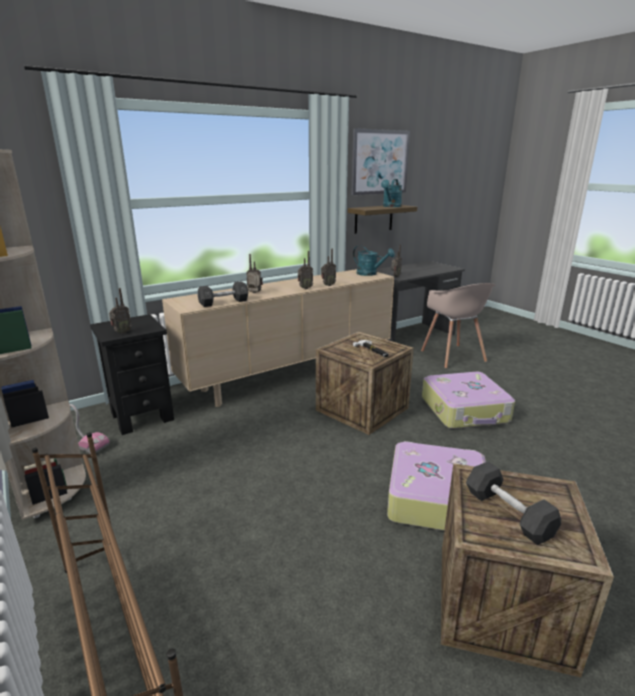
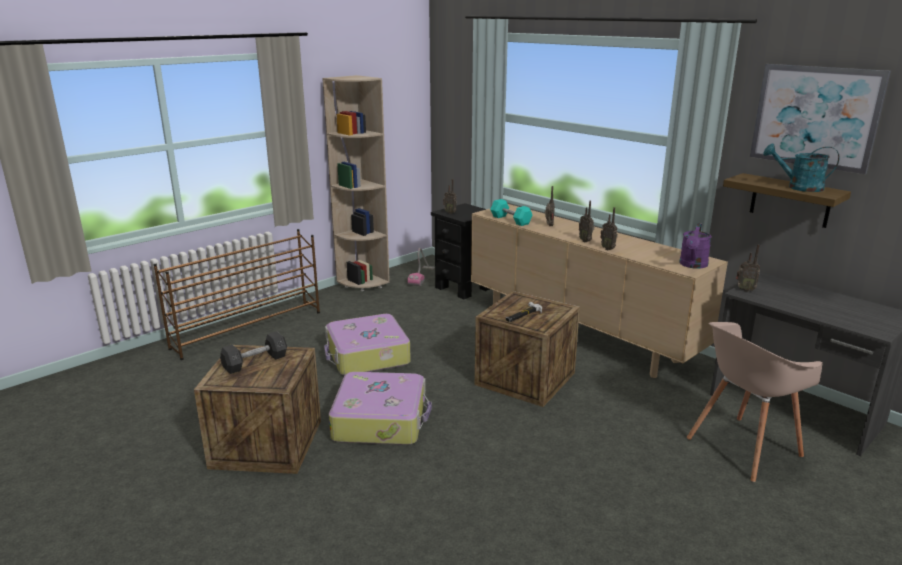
camera: 80 degrees right, 0 degrees up
(223, 302) = (510, 220): grey dumbbell -> turquoise dumbbell
(370, 274) = (693, 265): turquoise watering can -> purple watering can
(465, 410) = (559, 448): suitcase -> suitcase (367, 356)

